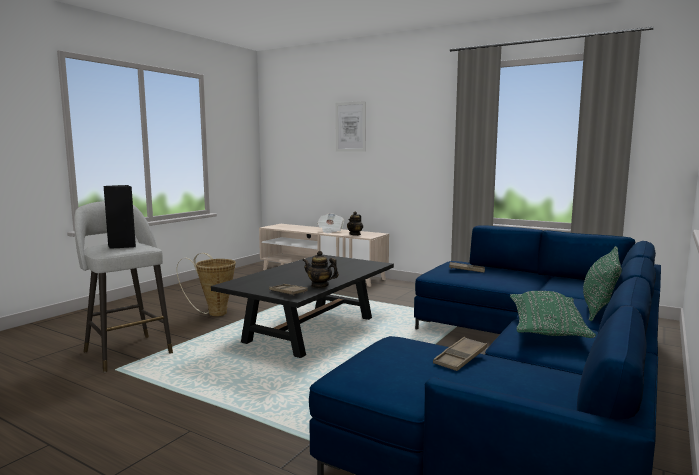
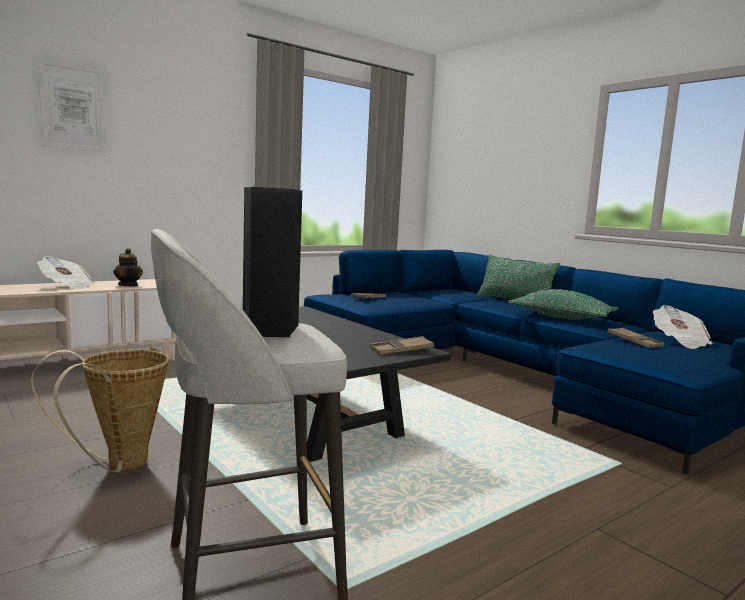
camera: 70 degrees left, 0 degrees up
(320, 285) = (381, 337): teapot -> none
(510, 383) = (679, 342): none -> newspaper

